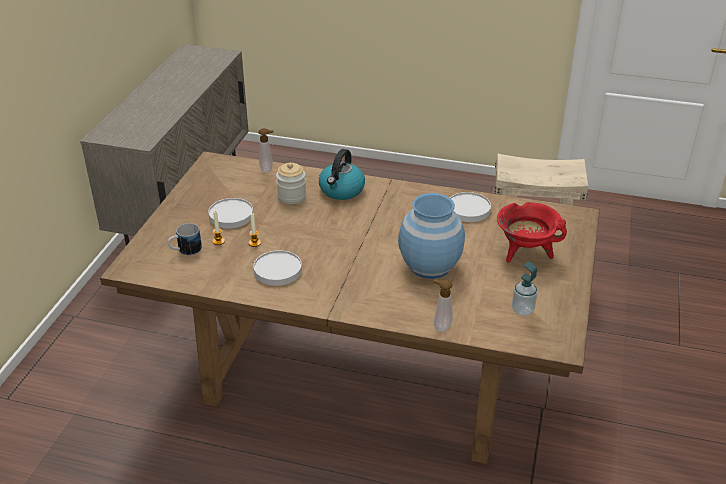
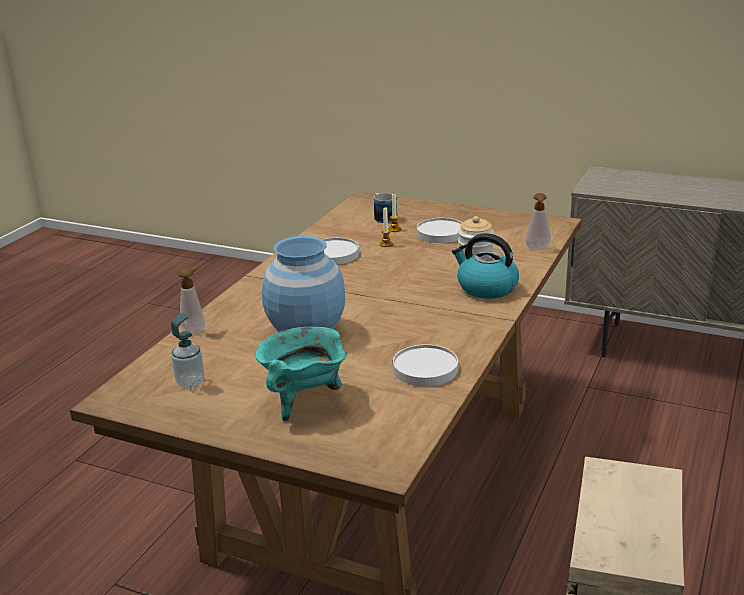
camera: 100 degrees right, 10 degrees down
(525, 253) = (305, 401): red cooking pot -> turquoise cooking pot

